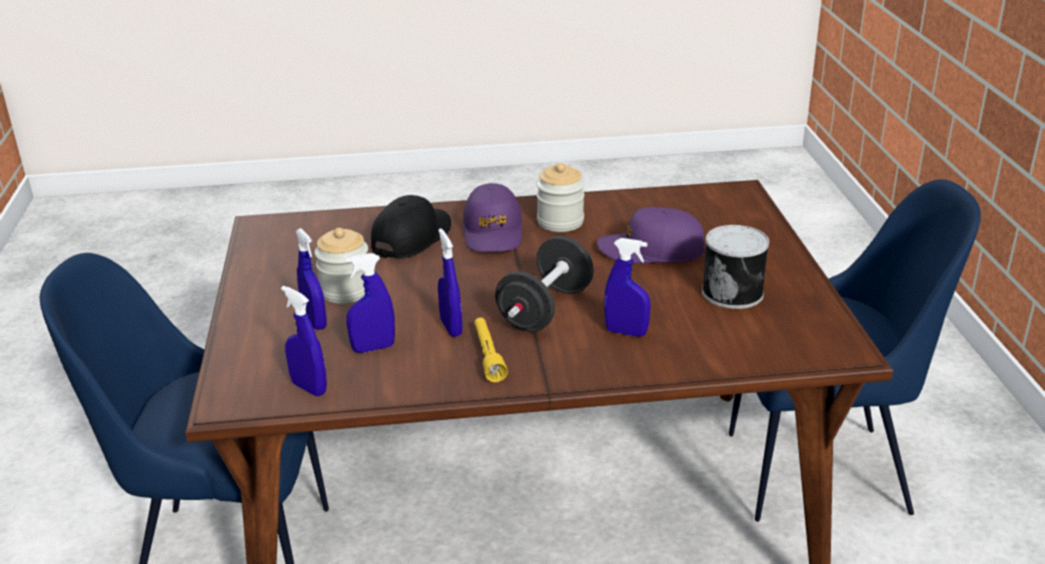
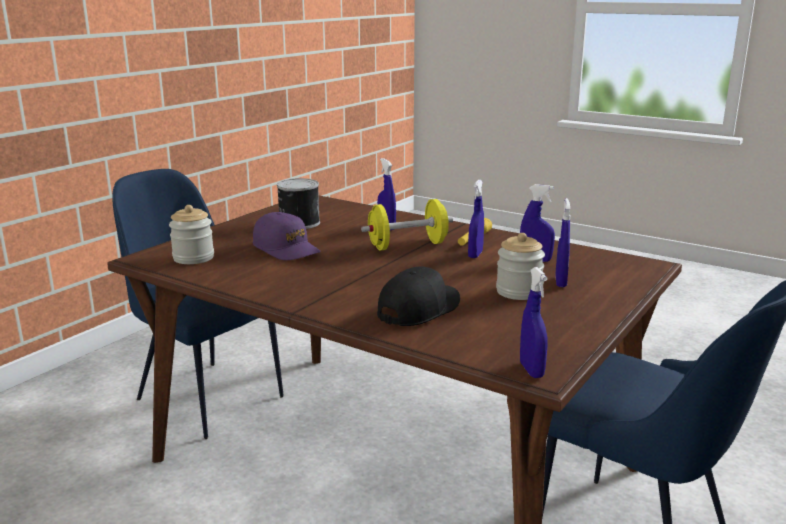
camera: 140 degrees left, 10 degrees down
(309, 388) = (593, 256): blue spray bottle -> blue spray bottle (531, 370)
(411, 237) = (419, 309): black cap -> black cap turned 150 degrees clockwise
(493, 232) = (354, 291): purple cap -> none
(545, 309) = (407, 245): black dumbbell -> yellow dumbbell
(560, 222) = (296, 281): jar -> jar (193, 258)

